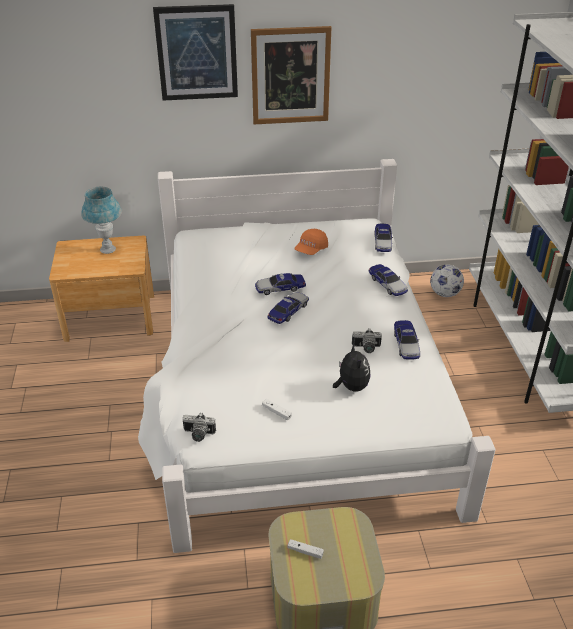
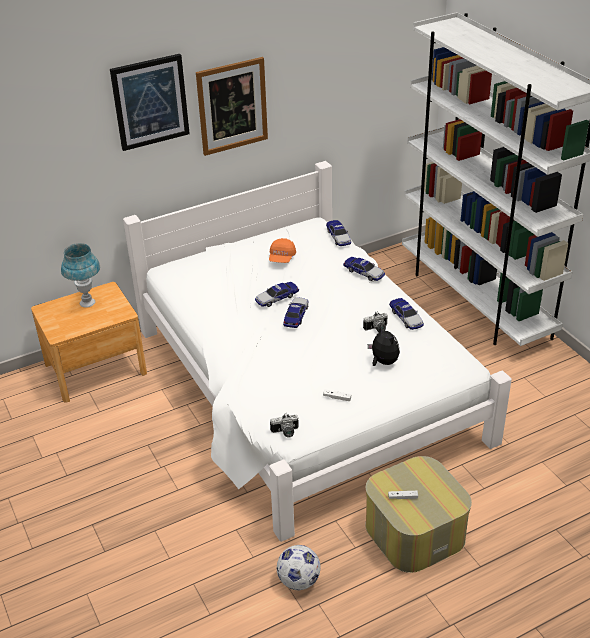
camera: 20 degrees left, 0 degrees up
(445, 294) = (387, 271): football -> football (299, 581)

